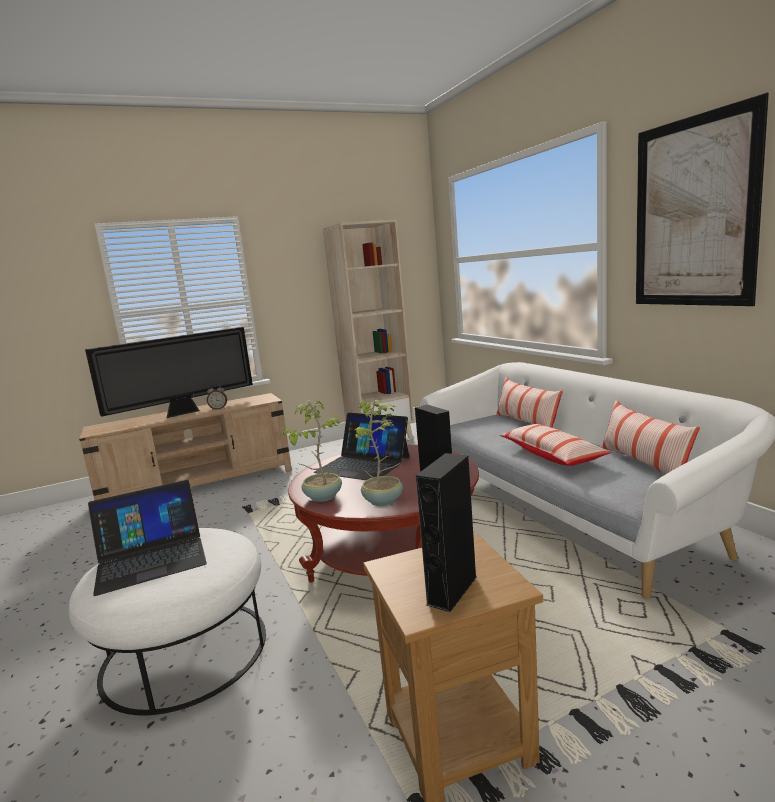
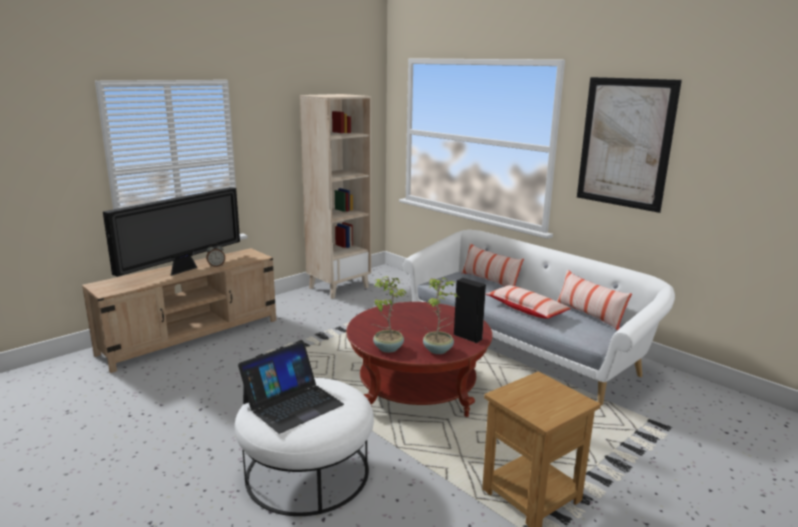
camera: 20 degrees left, 5 degrees up
(363, 465) = (395, 320): laptop -> none
(452, 590) = (551, 406): black speaker -> none

